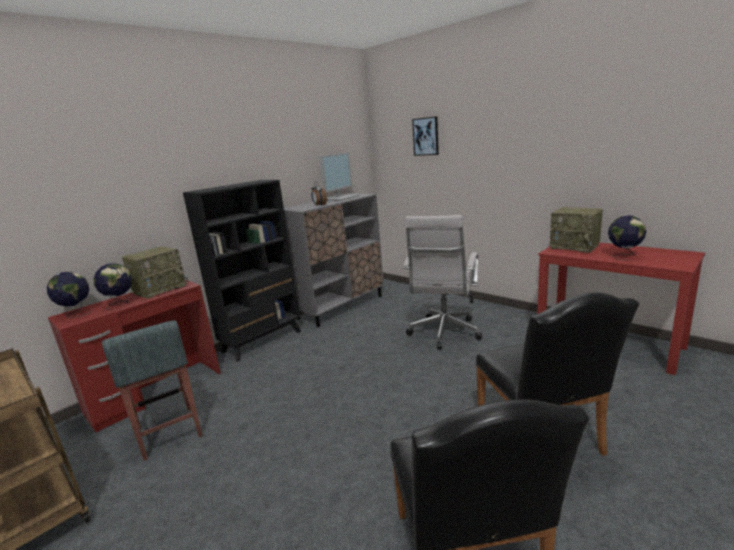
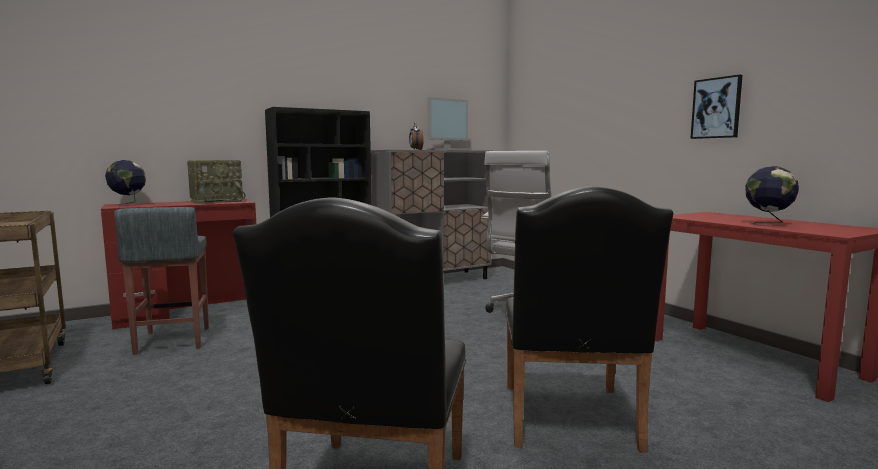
camera: 15 degrees right, 10 degrees down
(120, 304) = (170, 204): globe -> none
(426, 136) = (560, 87): picture -> picture (716, 108)
(575, 246) = (713, 216): radio -> none

